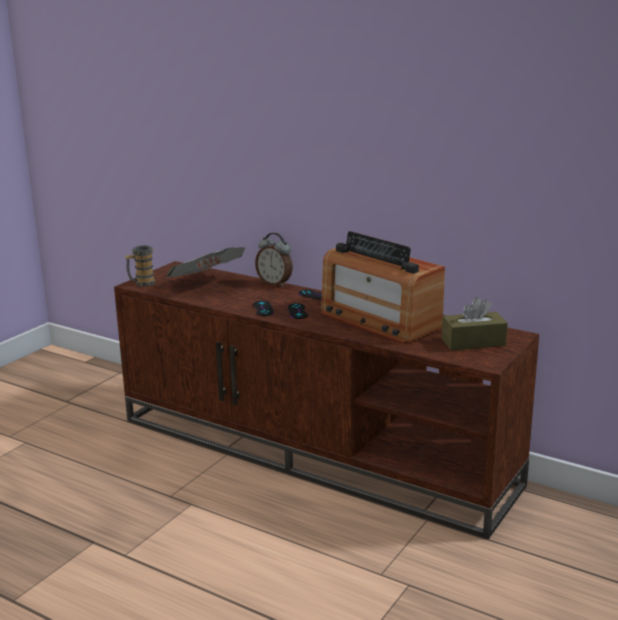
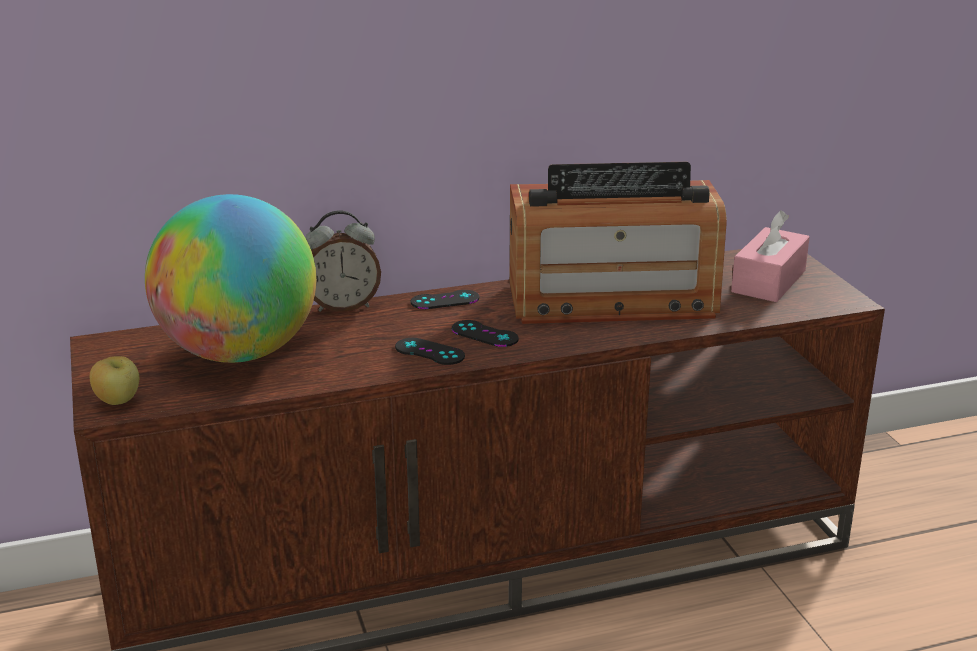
camera: 50 degrees left, 5 degrees up
(141, 284) = (118, 401): mug -> apple
(206, 284) = (238, 353): newspaper -> globe
(473, 342) = (768, 281): brown tissue box -> pink tissue box

